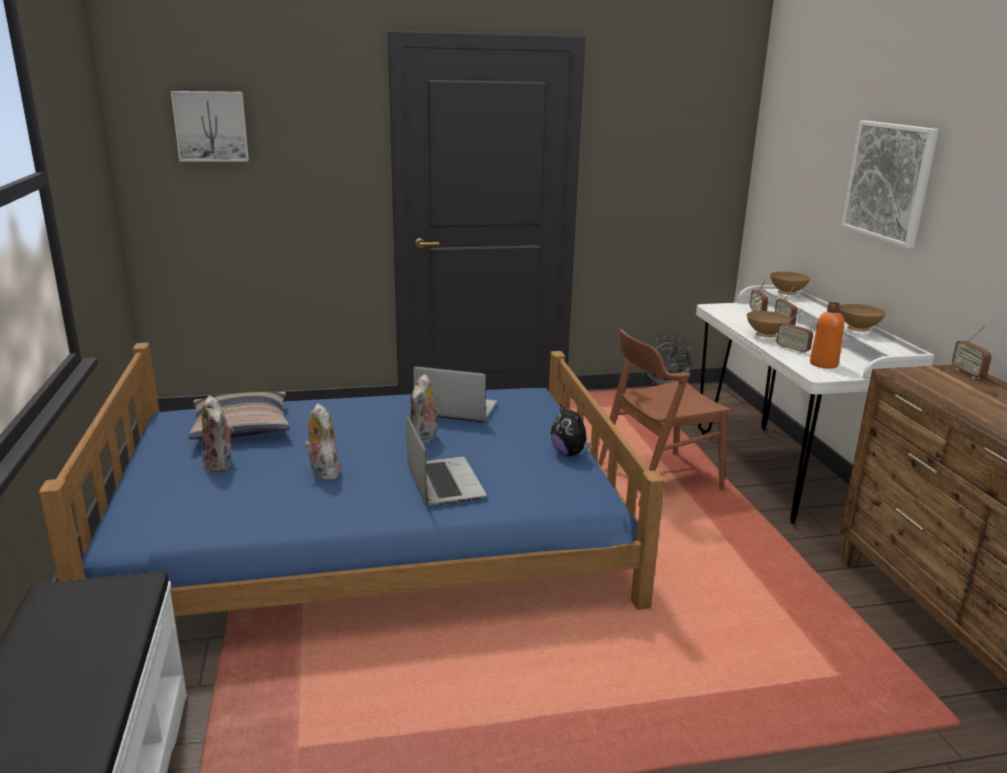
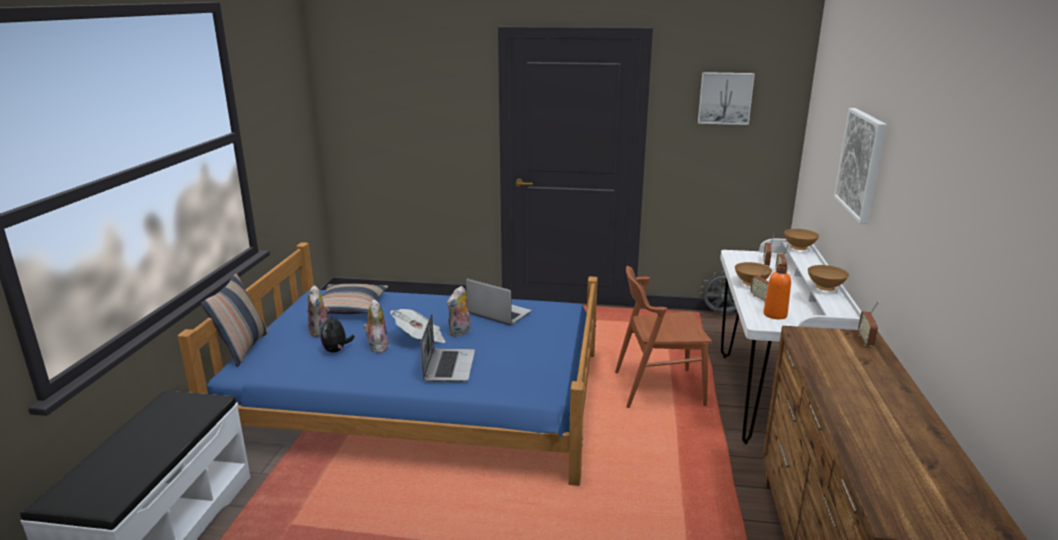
camera: 20 degrees right, 0 degrees up
(109, 505) = (243, 348): none -> pillow
(211, 126) = (376, 94): picture -> picture (725, 98)
(375, 454) = (420, 339): none -> newspaper
(569, 453) = (554, 358): plush toy -> plush toy (336, 350)

